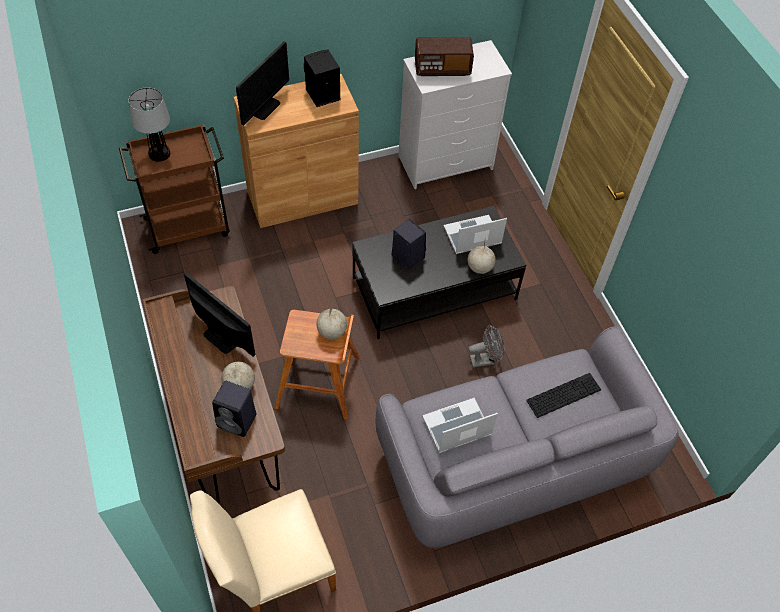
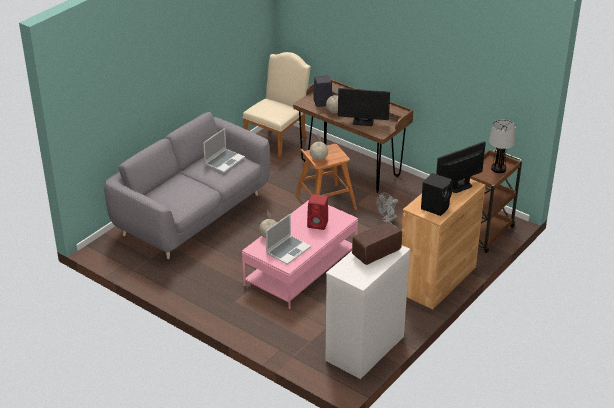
camera: 150 degrees right, 20 degrees down
(264, 107) = (459, 186): monitor -> monitor turned 60 degrees clockwise
(407, 256) = (318, 224): black speaker -> red speaker
(434, 289) = (301, 268): black coffee table -> pink coffee table
(485, 360) = (240, 248): grey fan -> grey fan (387, 220)
(563, 395) = (176, 192): keyboard -> none

